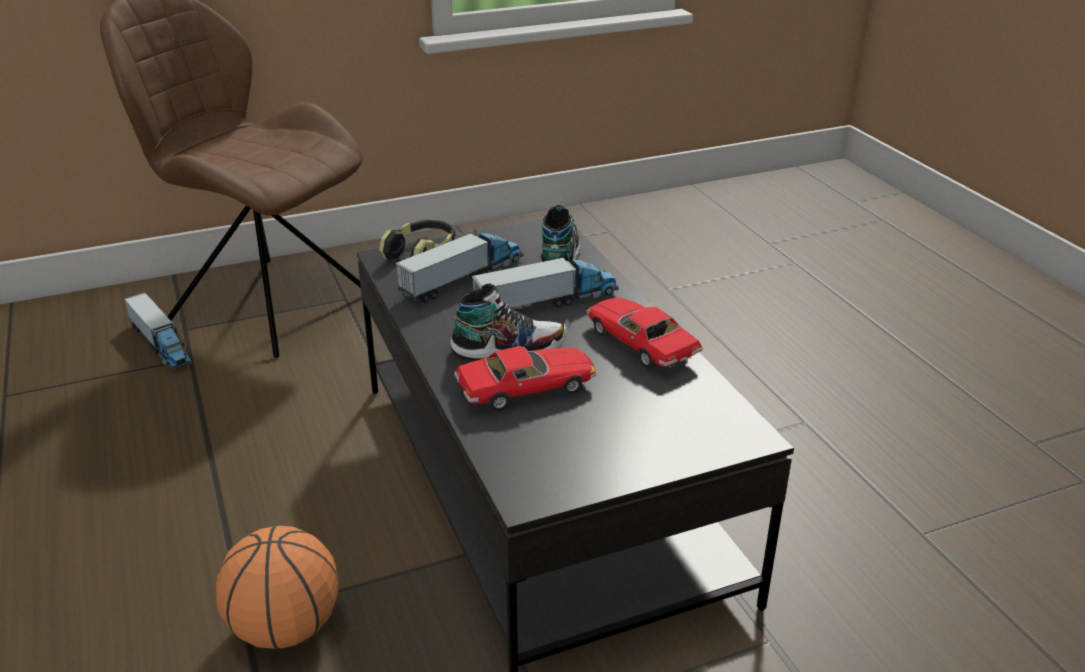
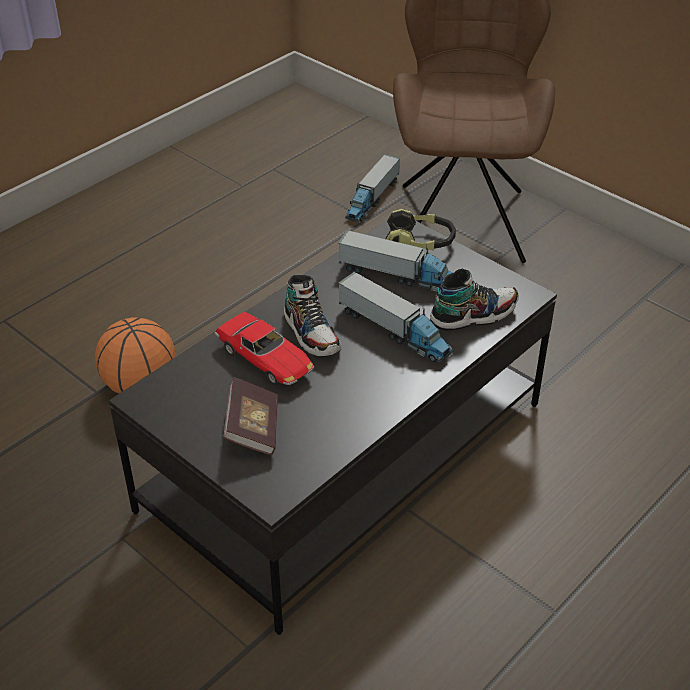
camera: 65 degrees right, 10 degrees up
(637, 424) = (253, 428): none -> book
(639, 343) = (367, 400): toy car -> none

